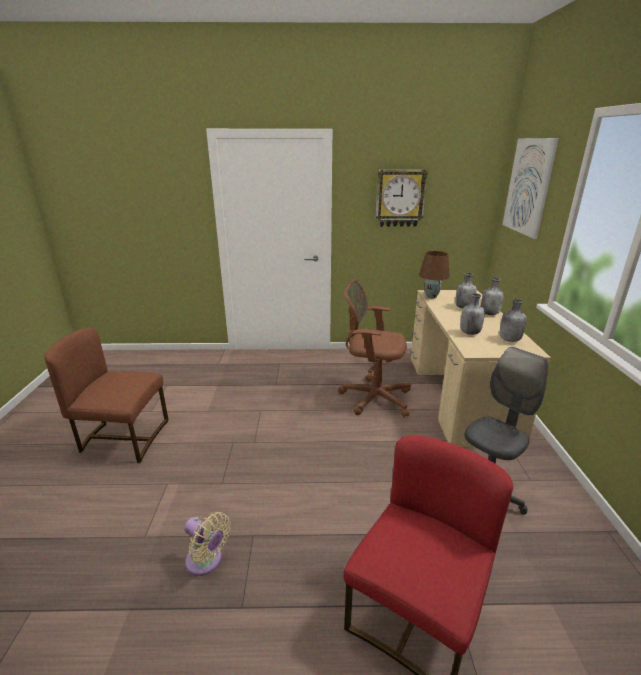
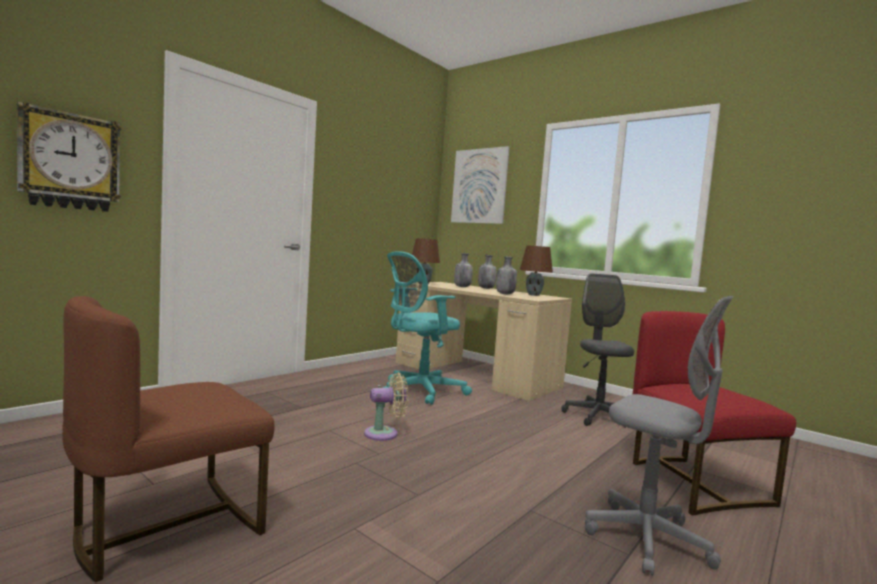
camera: 50 degrees left, 20 degrees down
(206, 561) = (539, 551): beige fan -> beige fan (385, 433)
(273, 611) = (647, 539): none -> grey office chair
(372, 397) = (419, 391): brown office chair -> turquoise office chair
(400, 198) = (372, 188): wall clock -> wall clock (70, 161)
(509, 340) = (533, 295): grey bottle -> brown table lamp

